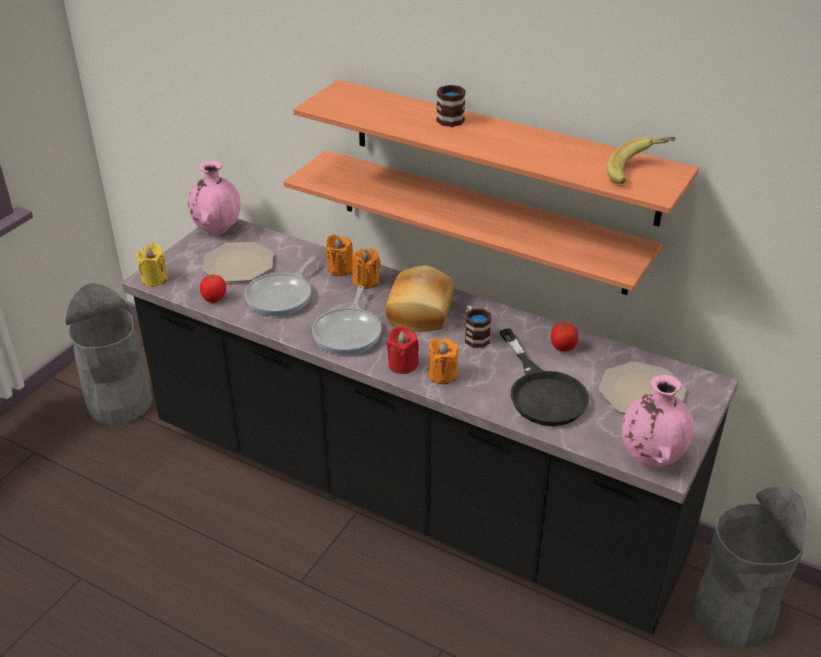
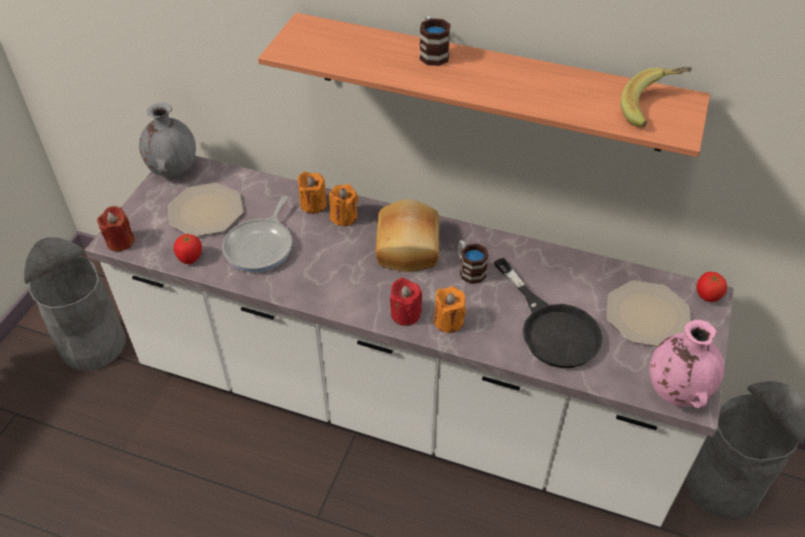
camera: 10 degrees left, 10 degrees up
(154, 279) = (120, 241): yellow candle -> red candle
(217, 230) = (174, 171): pink vase -> grey vase
(348, 332) = (341, 282): frying pan -> none
(410, 491) = (402, 402): black counter -> white counter
(480, 221) = (462, 150): shelf -> none
(562, 347) = (558, 272): tomato -> tomato (707, 296)

